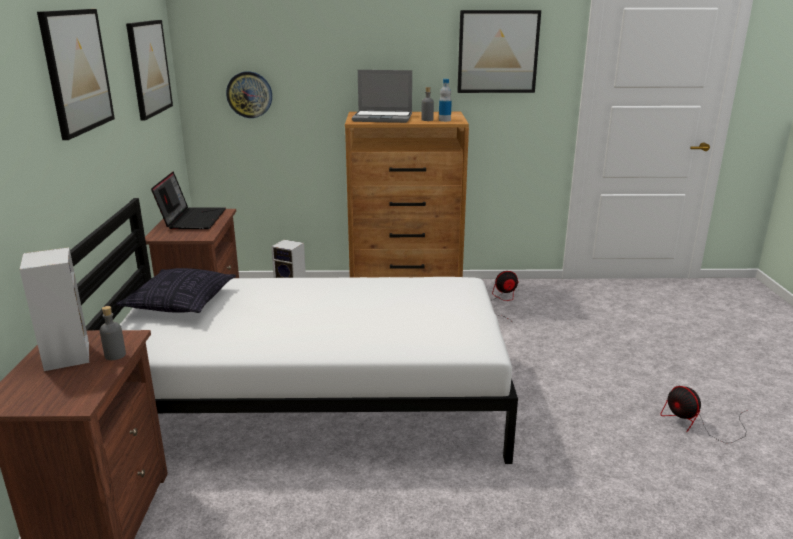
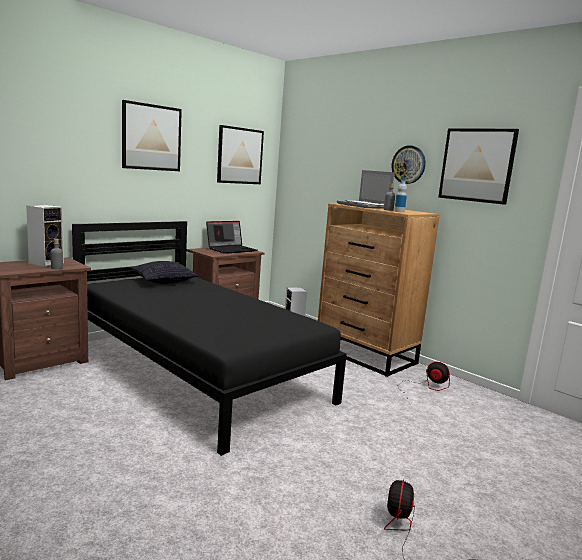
camera: 45 degrees right, 10 degrees down
(249, 94) = (309, 185): wall clock -> wall clock (408, 164)
(312, 402) = (196, 371): white bed -> black bed

